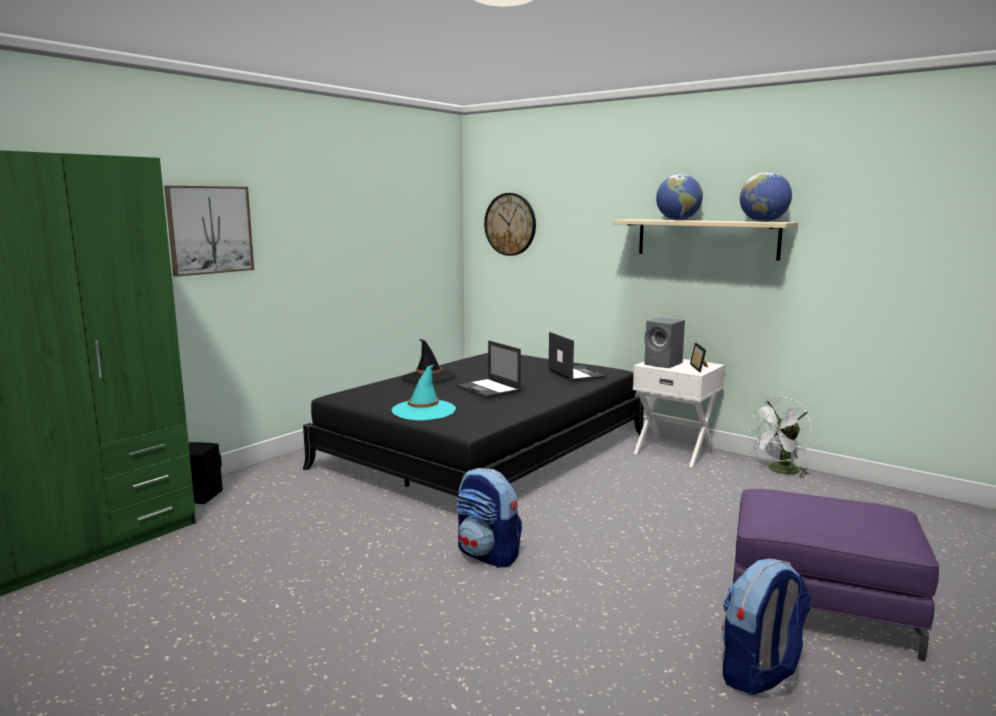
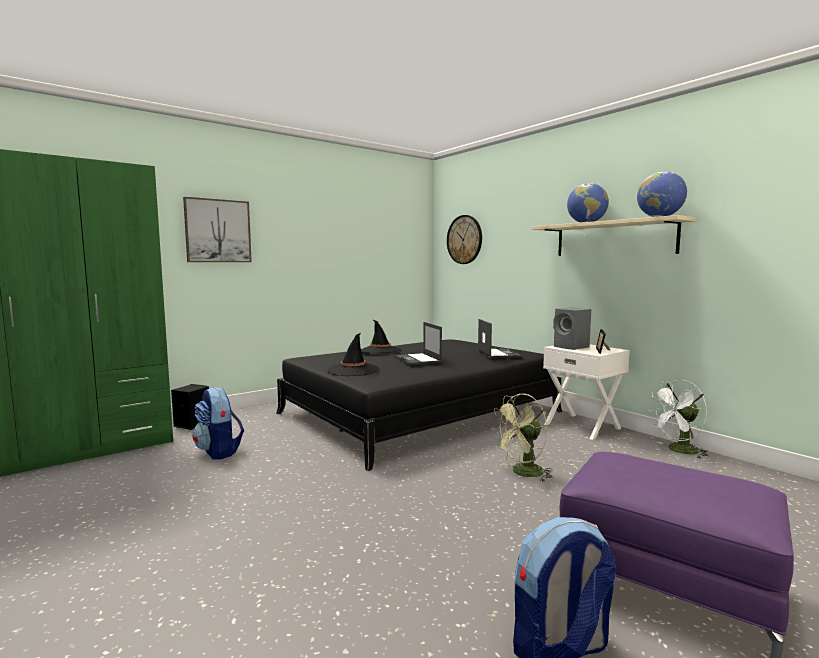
camera: 15 degrees right, 5 degrees down
(423, 410) = (353, 370): turquoise hat -> black hat
(488, 555) = (365, 490): backpack -> backpack (219, 452)
(642, 514) = (522, 473): none -> green fan

